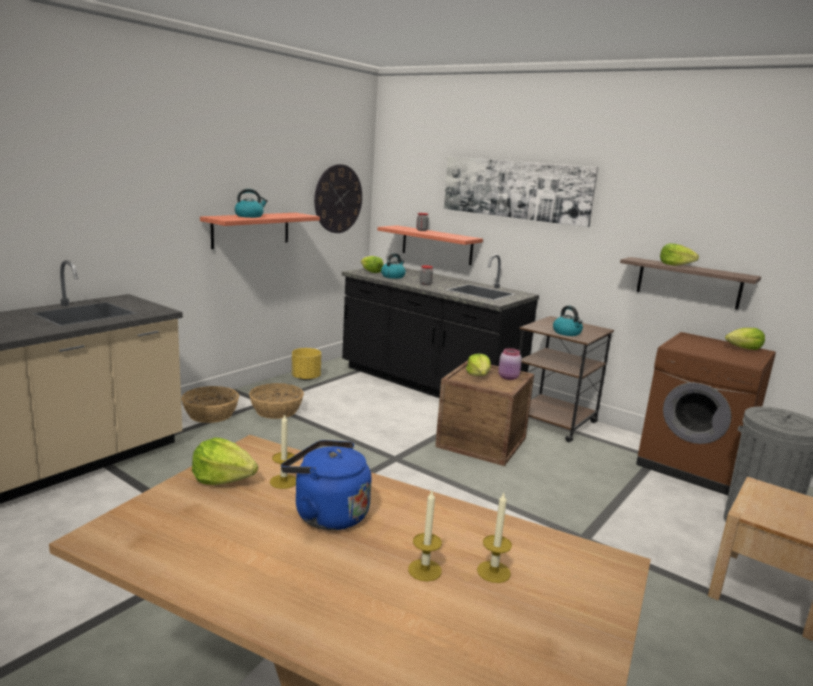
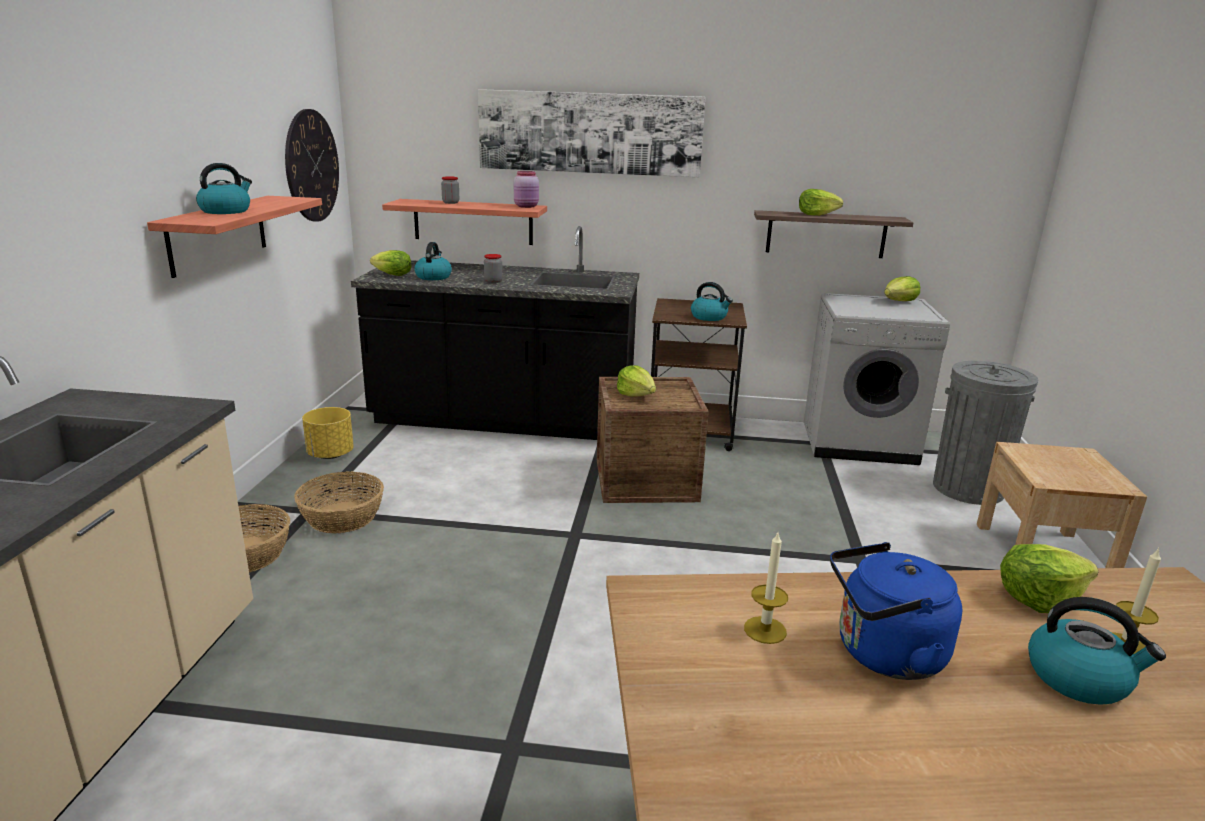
camera: 30 degrees left, 5 degrees up
(223, 478) = (692, 660): lettuce -> lettuce (1039, 597)
(424, 570) = (1079, 678): candle -> kettle
(508, 378) = (670, 389): pink jar -> pink jar (527, 206)
(691, 467) = (859, 444): brown washing machine -> white washing machine

